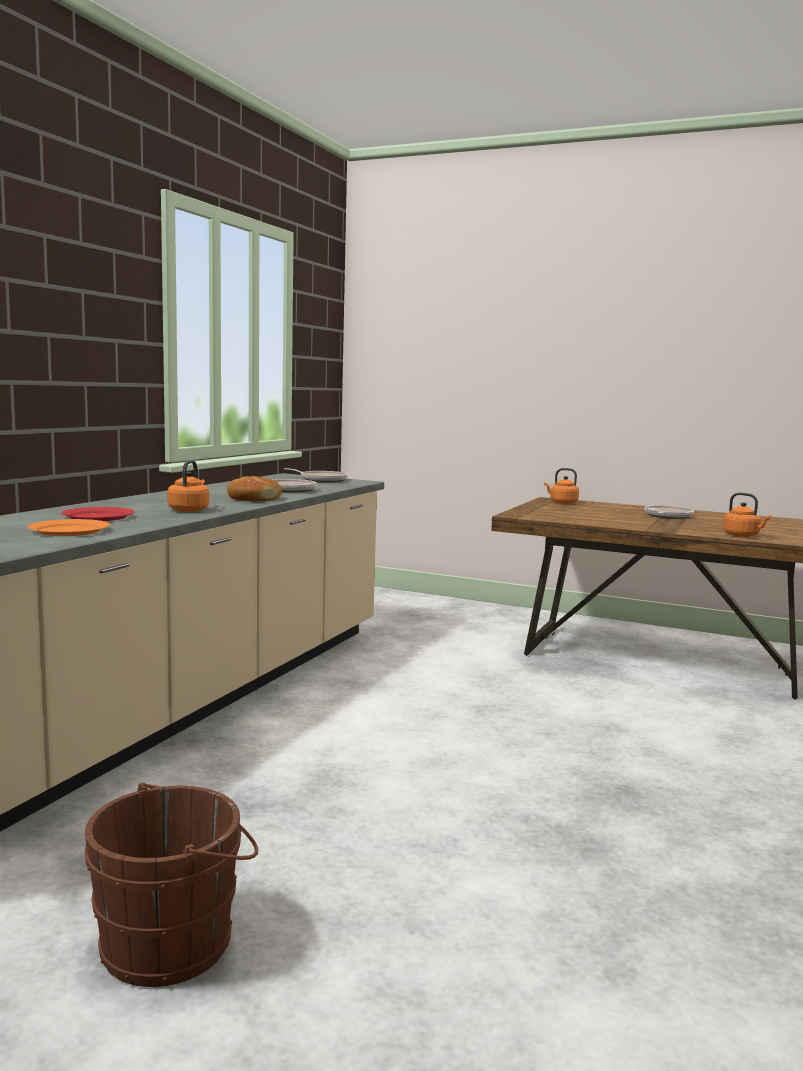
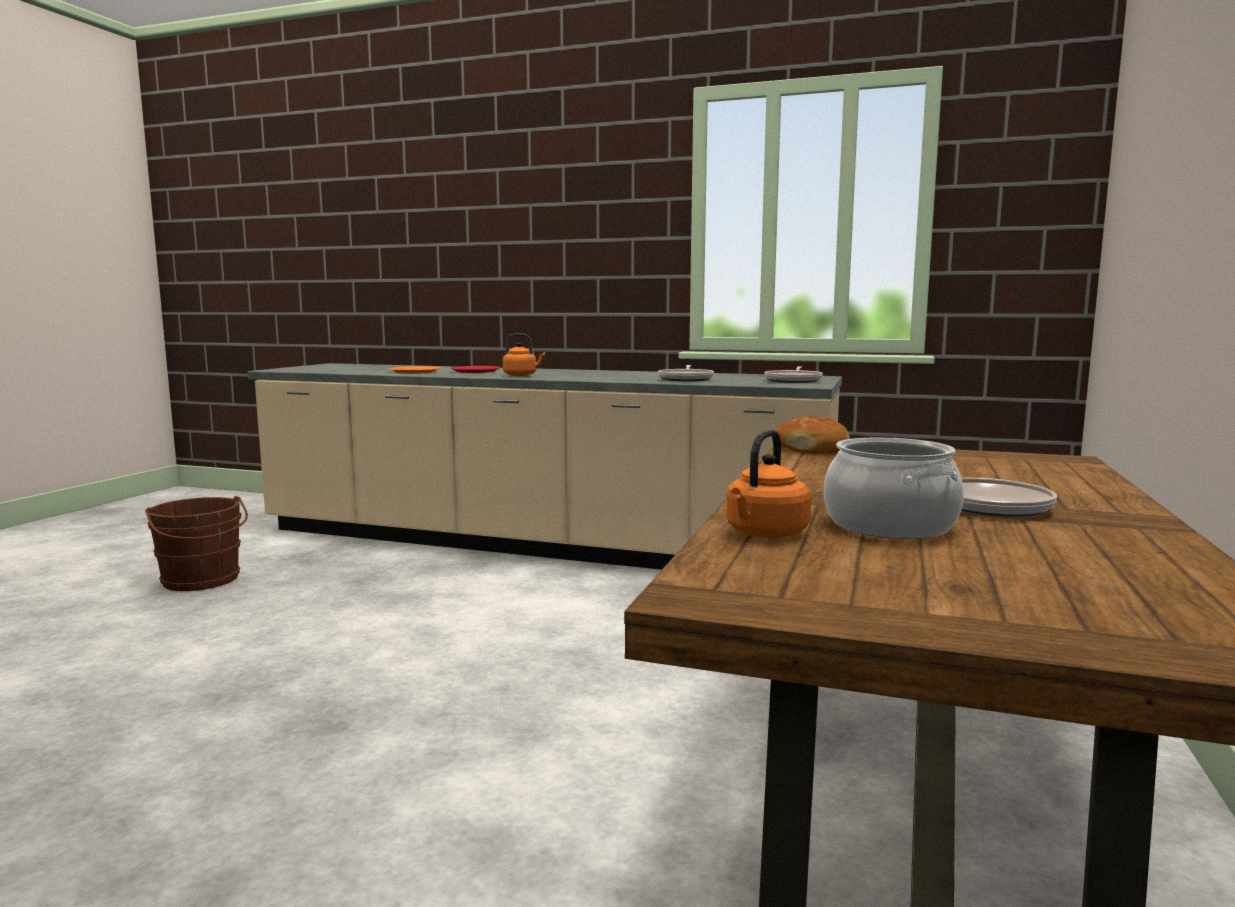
camera: 85 degrees right, 0 degrees up
(253, 498) = (605, 378): bread -> bread (813, 449)
(562, 502) = (1032, 462): orange kettle -> none
(713, 526) = (890, 525): none -> cooking pot

